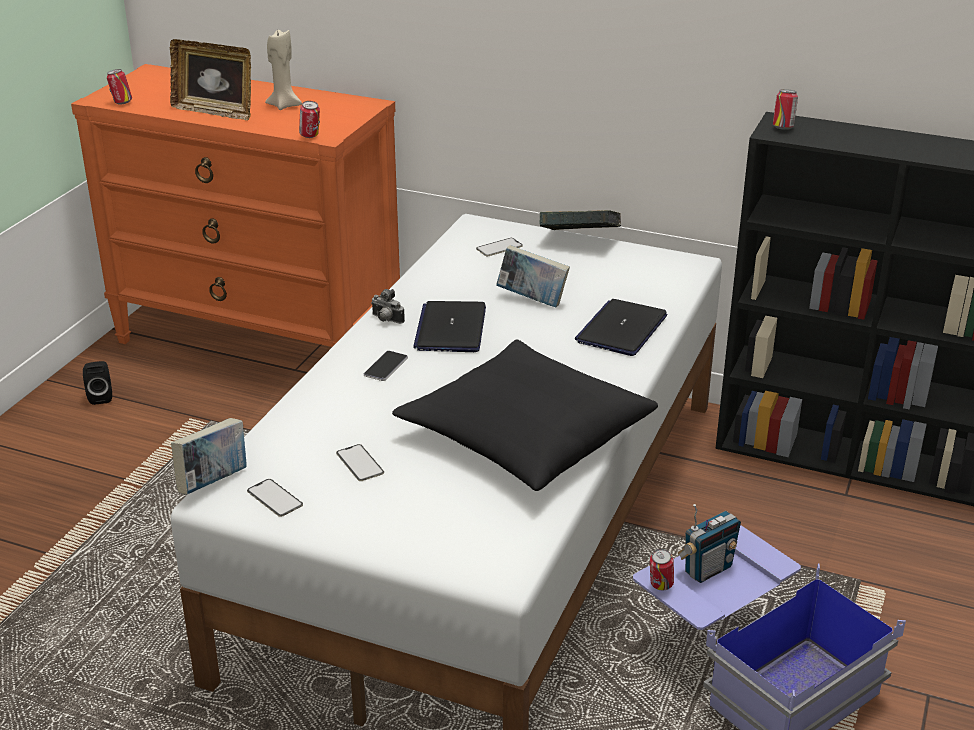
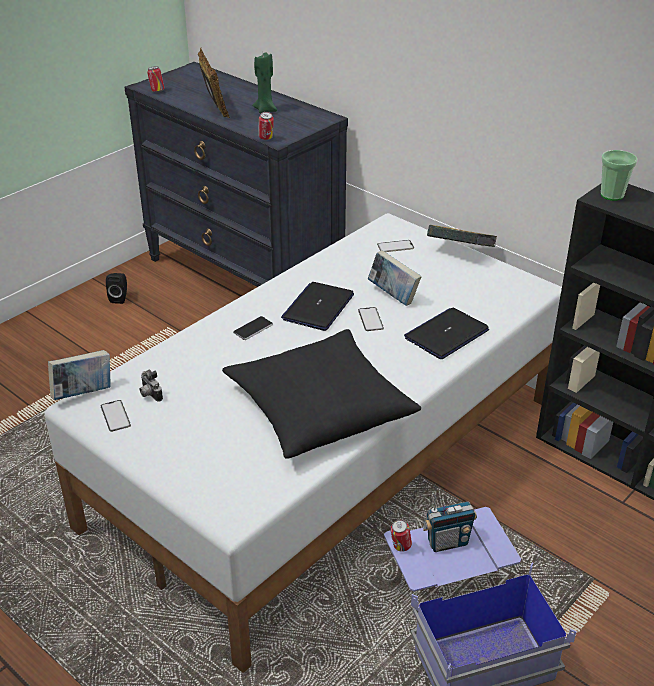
camera: 20 degrees right, 5 degrees up
(215, 111) = (214, 108): picture frame -> picture frame turned 150 degrees counterclockwise
(260, 342) = (244, 278): orange dresser -> black dresser
(284, 105) = (265, 110): beige candle -> green candle
(360, 463) = (188, 402): phone -> phone (370, 319)
(386, 320) = (276, 291): camera -> camera (149, 394)
(783, 128) = (612, 195): can -> cup

